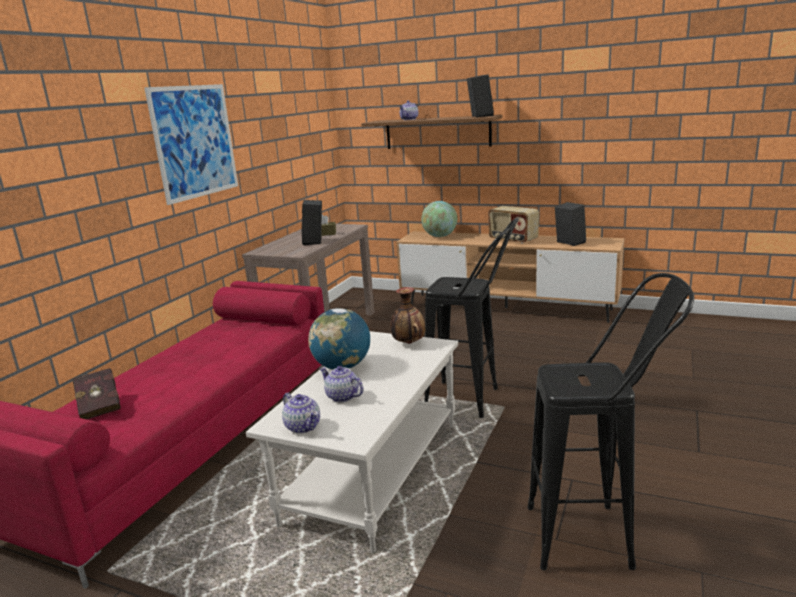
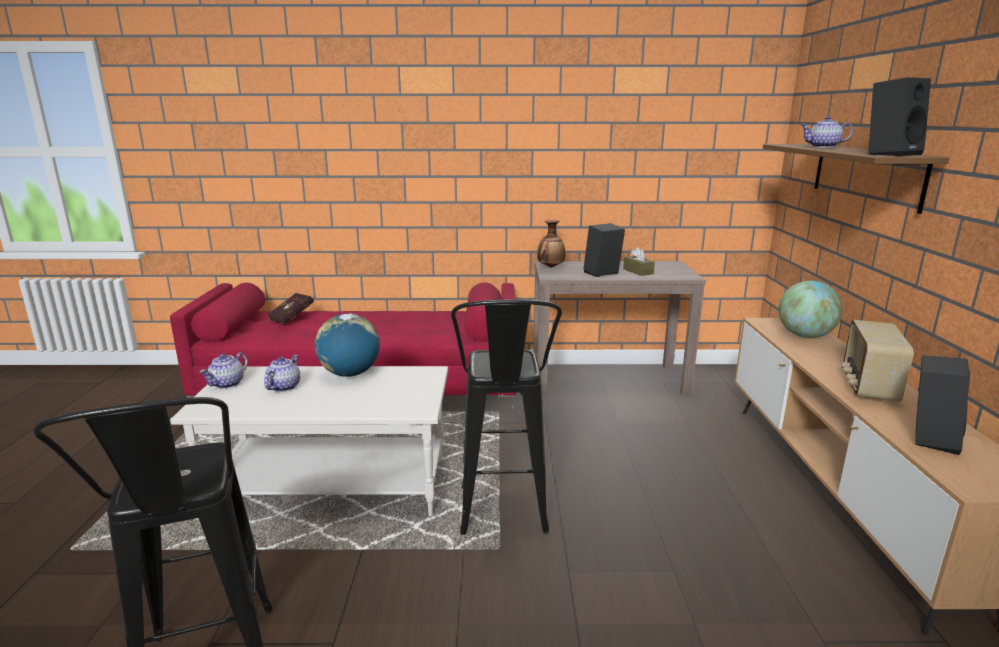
camera: 65 degrees right, 0 degrees up
(195, 141) = (497, 137): picture -> none
(408, 343) = (418, 392): vase -> vase (550, 267)

